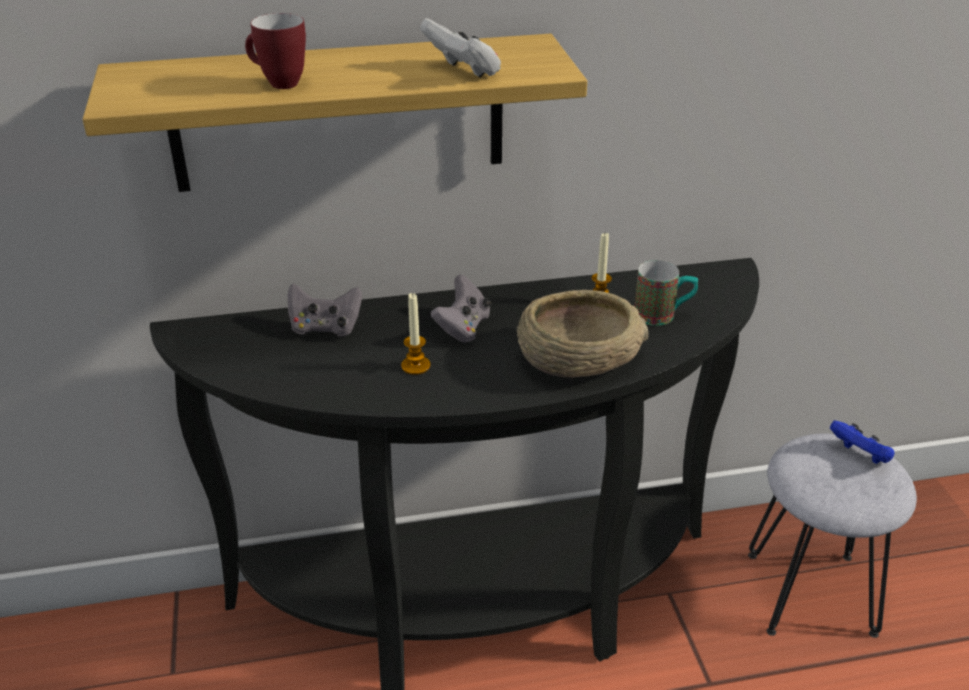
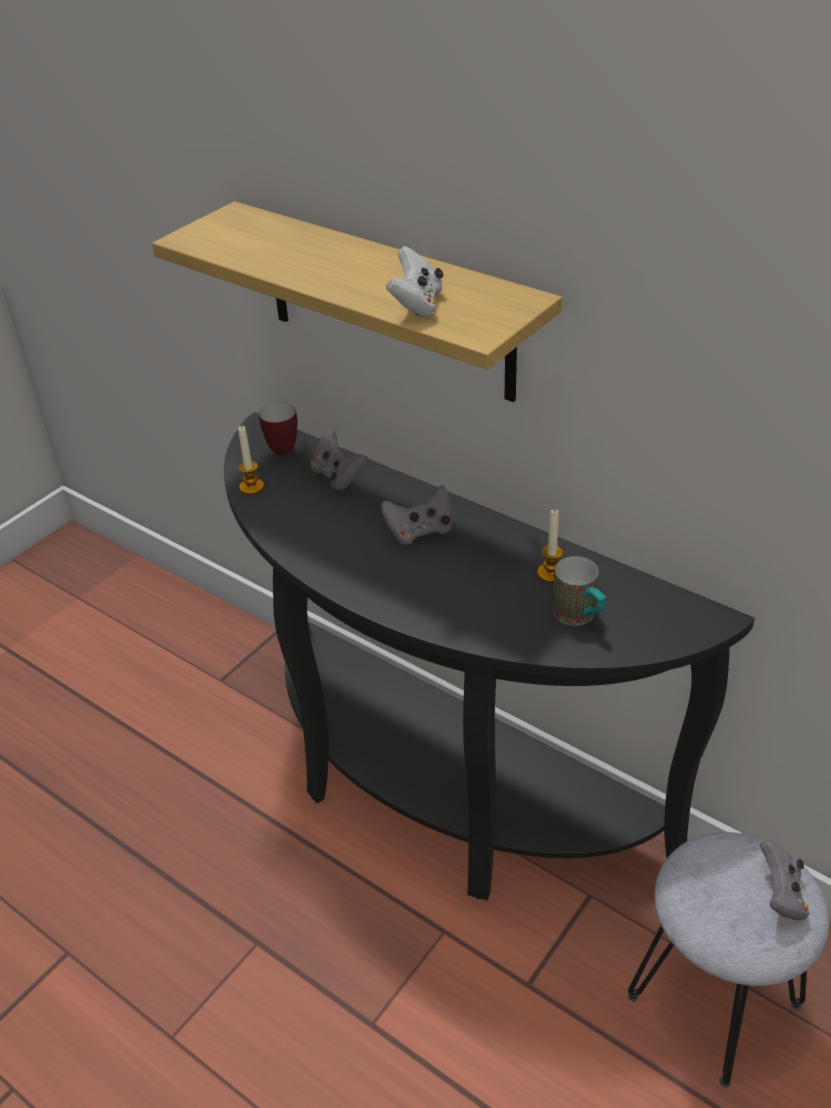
camera: 50 degrees right, 5 degrees up
(277, 83) = (289, 262): mug -> mug (281, 447)
(415, 366) = (347, 540): candle -> candle (251, 487)
(578, 357) = (459, 606): beige bowl -> none
(860, 456) = (781, 895): blue game controller -> grey game controller

